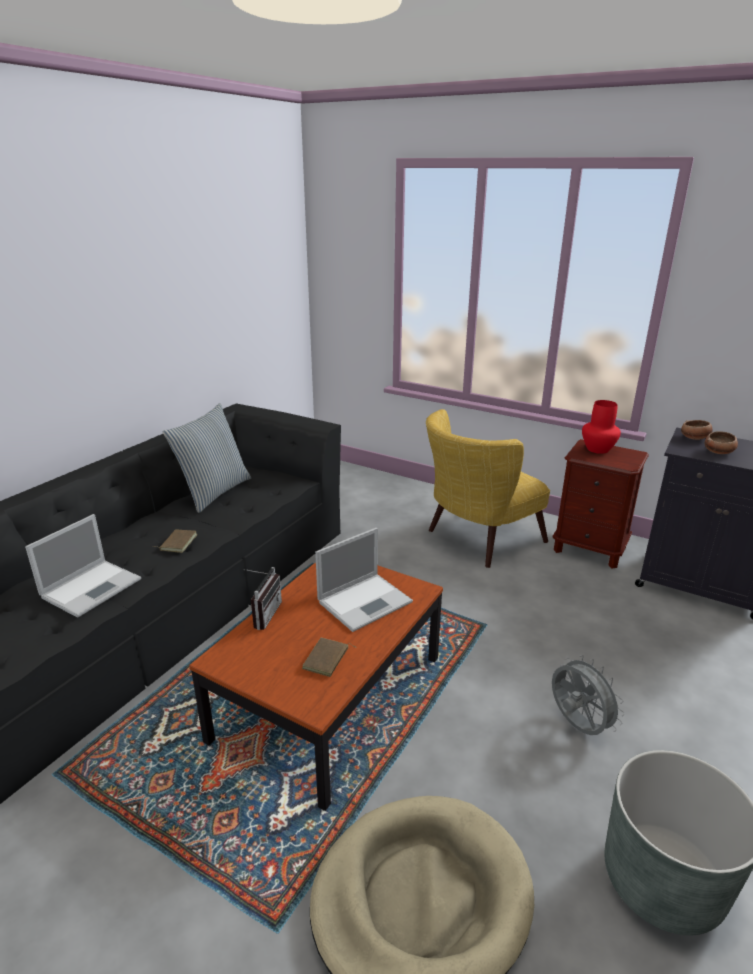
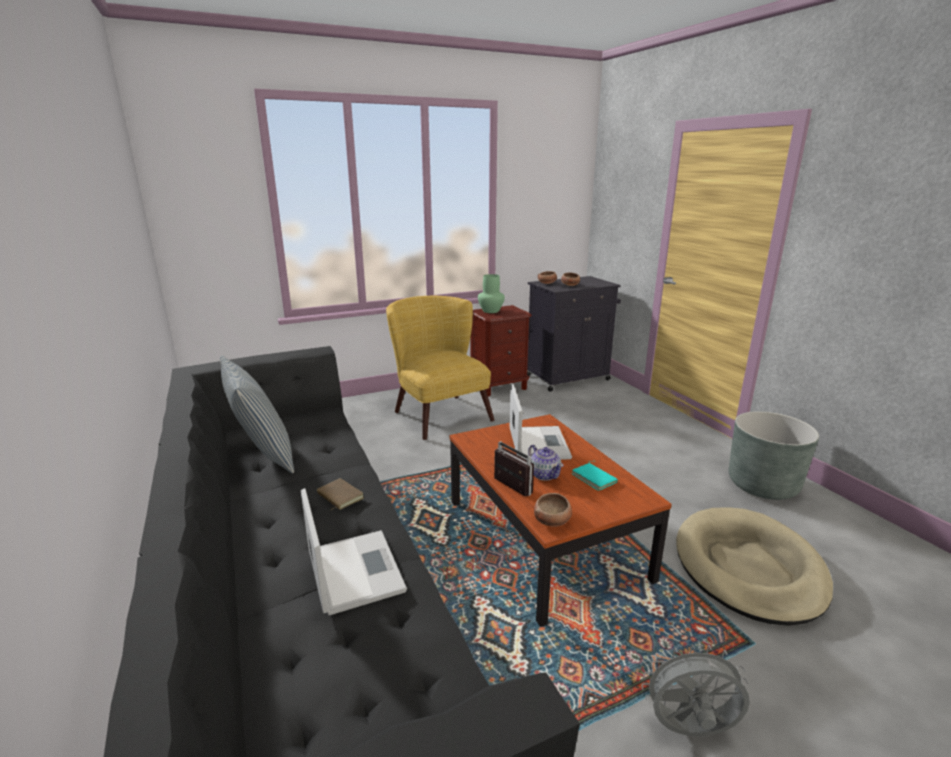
camera: 55 degrees left, 5 degrees down
(227, 657) = (552, 520): none -> bowl
(305, 626) = (544, 474): none -> teapot
(327, 659) = (595, 478): brown book -> turquoise book
(476, 540) = (438, 412): yellow armchair -> yellow armchair turned 150 degrees clockwise
(577, 726) = (646, 459): grey fan -> grey fan (689, 731)
(597, 449) = (491, 311): red vase -> green vase

